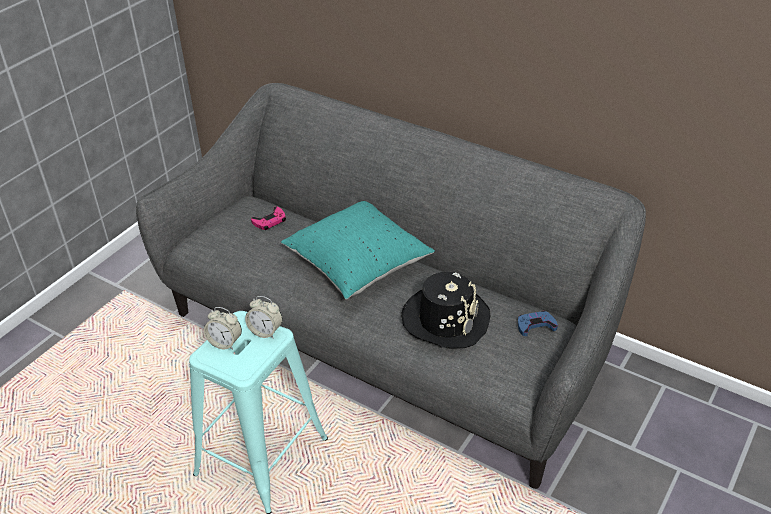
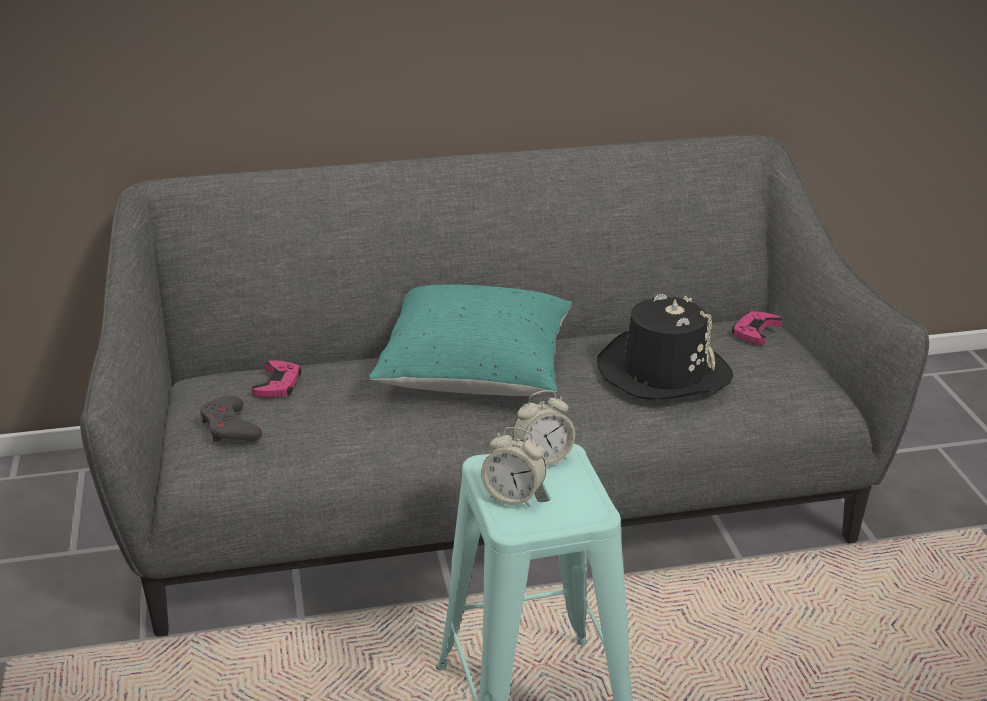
camera: 45 degrees left, 10 degrees down
(222, 233) = (230, 427): none -> grey game controller
(225, 342) = (513, 497): alarm clock -> alarm clock turned 45 degrees clockwise
(535, 325) = (755, 331): blue game controller -> pink game controller

